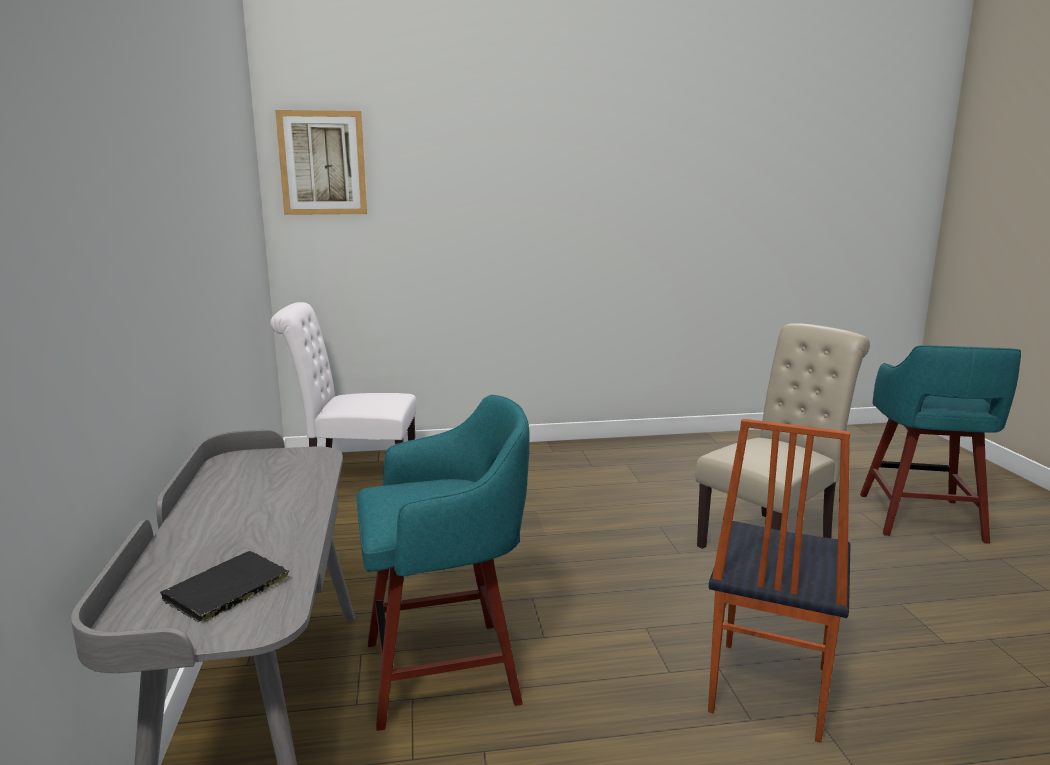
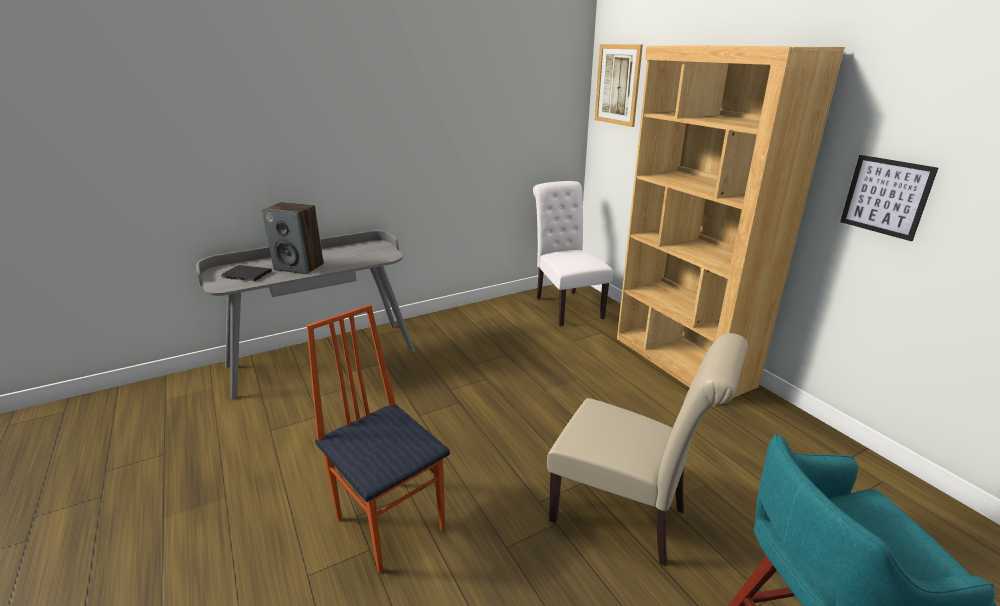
camera: 70 degrees right, 10 degrees up
(259, 529) = (299, 267): none -> speaker
(447, 671) = (376, 390): turquoise stool -> none
(543, 455) = (682, 362): none -> brown bookcase
(673, 229) = (886, 196): none -> picture
(766, 689) = (391, 522): chair -> chair turned 45 degrees clockwise

